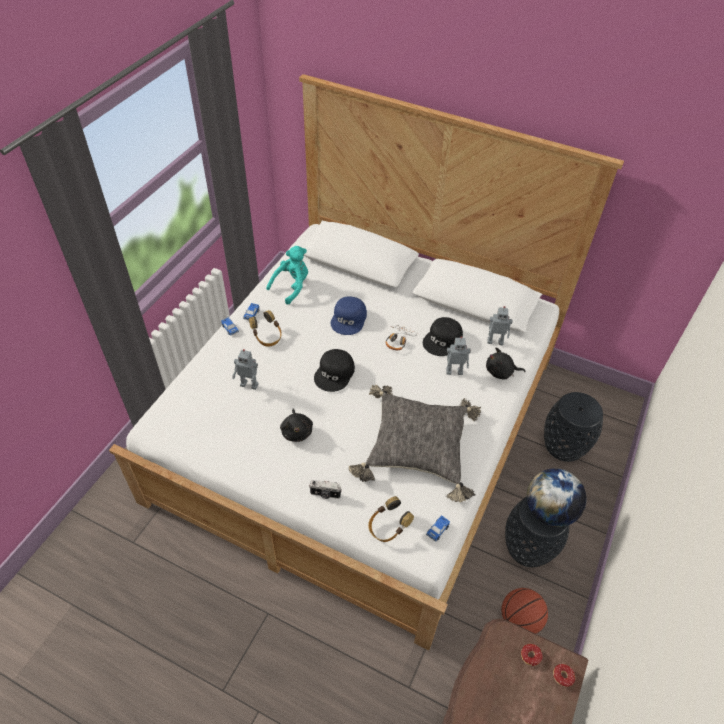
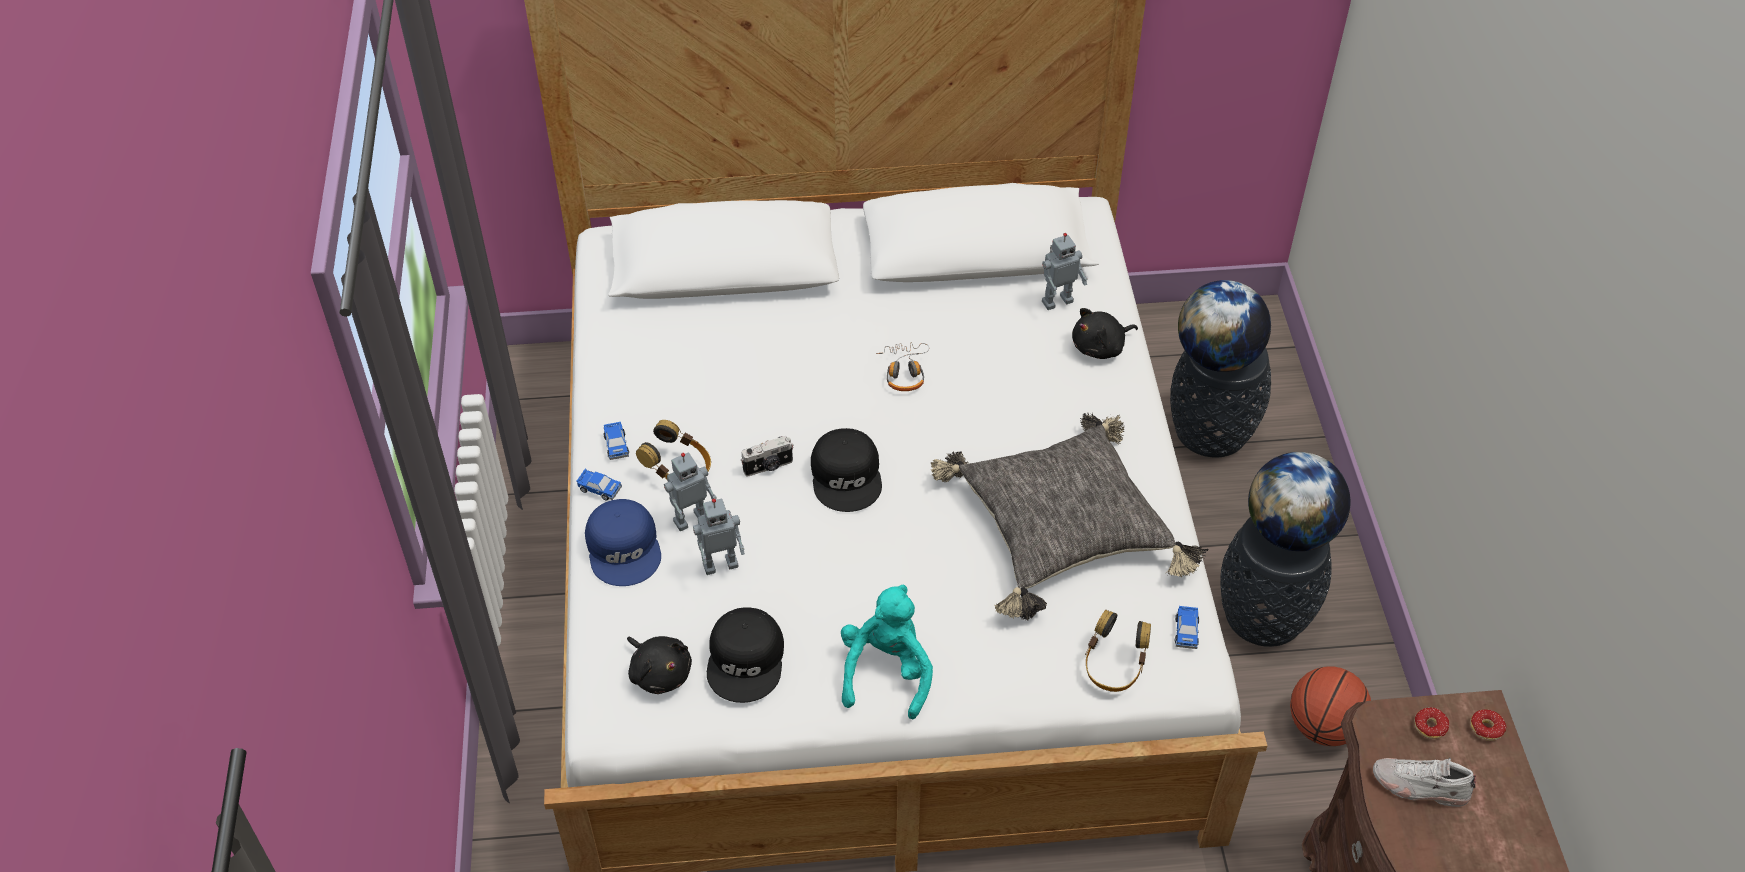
camera: 30 degrees left, 0 degrees up
(292, 286) = (646, 363): turquoise plush toy -> turquoise plush toy (886, 672)
(297, 431) = (860, 599): black plush toy -> black plush toy (659, 673)
(325, 494) = (984, 670): camera -> camera (768, 467)
(349, 319) = (795, 374): blue cap -> blue cap (625, 548)
(443, 340) = (975, 338): black cap -> black cap (747, 660)
(454, 371) = (1030, 379): toy robot -> toy robot (690, 518)
(500, 686) = (1419, 787): none -> white shoe
(573, 408) = (1217, 357): none -> globe

